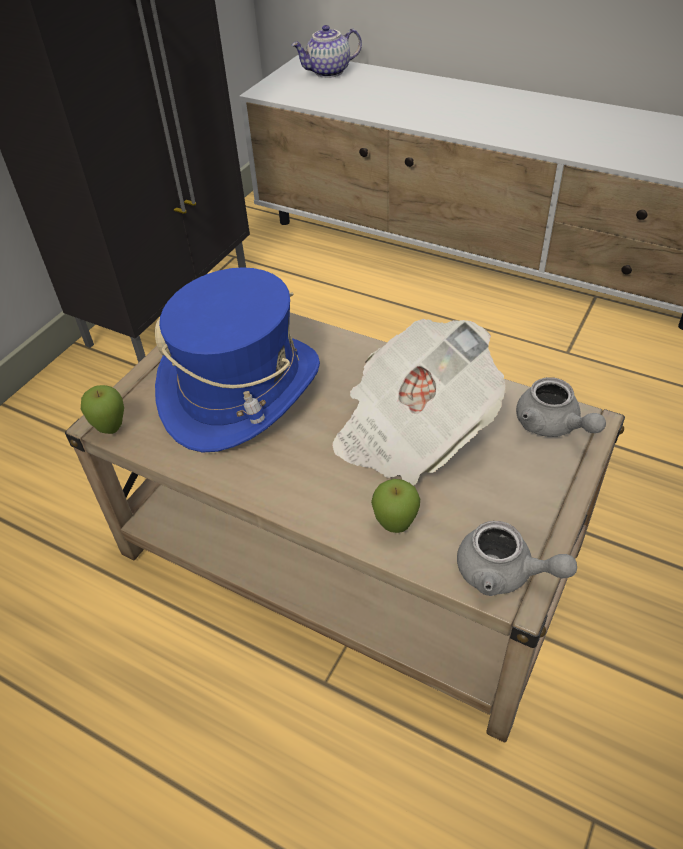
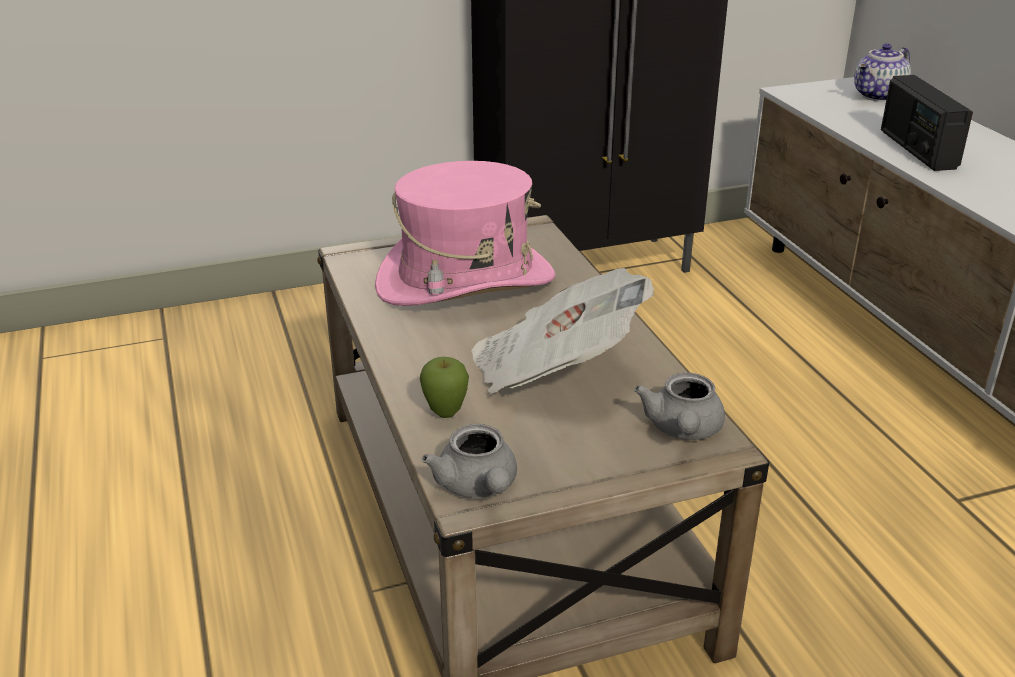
camera: 40 degrees right, 15 degrees down
(111, 429) = (346, 260): apple -> none
(241, 391) = (465, 282): blue hat -> pink hat
(328, 72) = (879, 96): teapot -> teapot turned 60 degrees counterclockwise
(410, 110) = (917, 150): none -> radio

